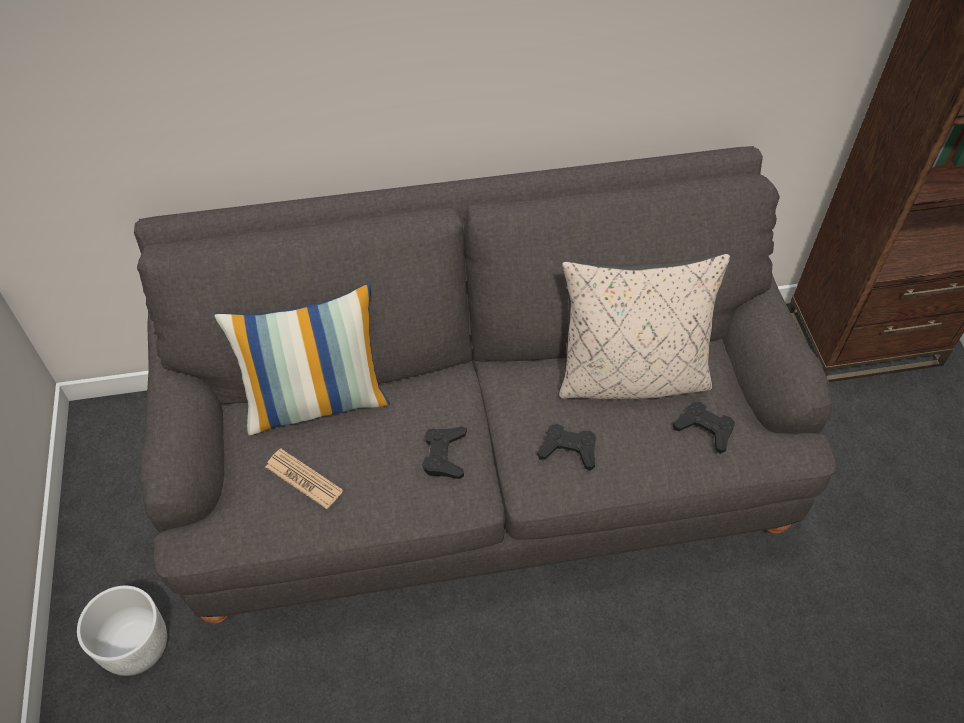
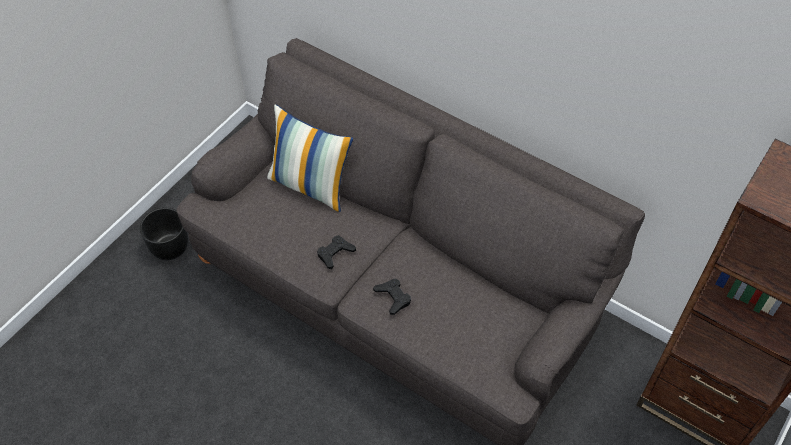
camera: 45 degrees right, 0 degrees up
(135, 646) = (169, 246): white planter -> black planter
(304, 479) = (266, 215): newspaper -> none
(631, 376) = (467, 290): beige pillow -> none
(704, 429) = (472, 344): black game controller -> none

